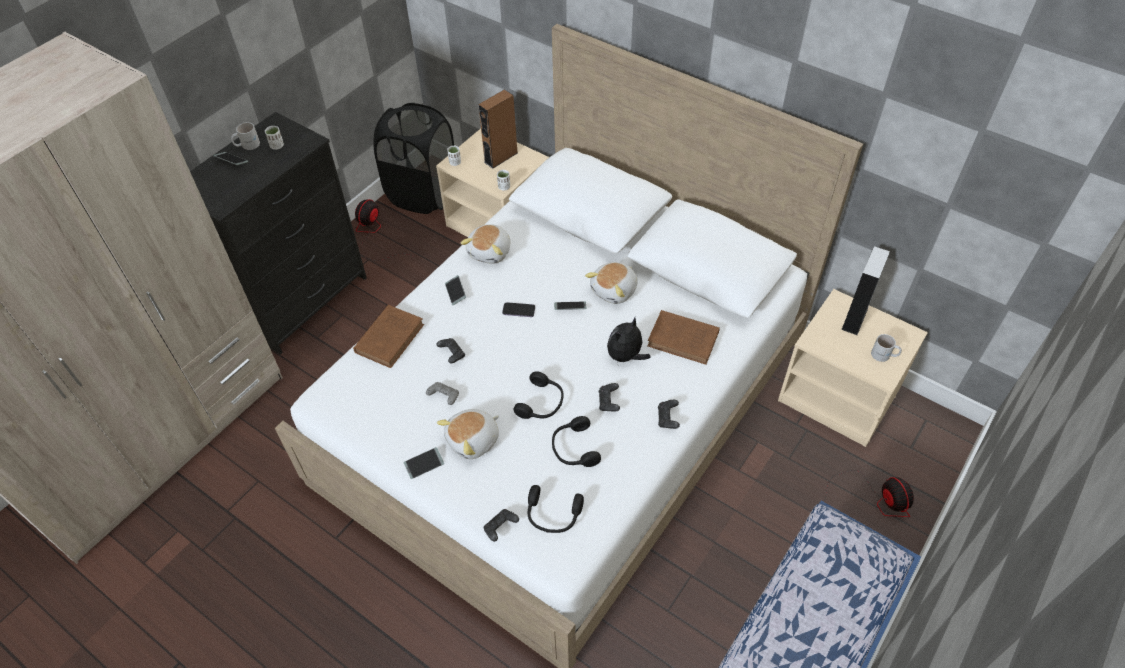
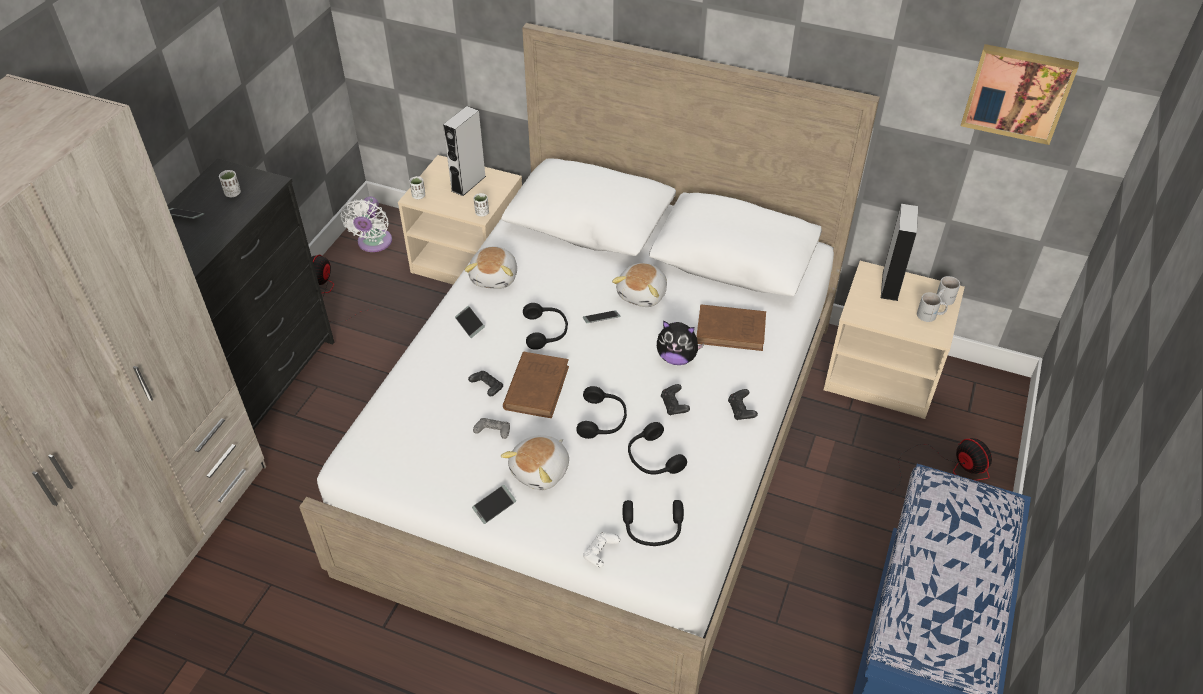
camera: 15 degrees left, 5 degrees down
(247, 145) = (196, 197): white mug -> white mug (942, 300)
(391, 337) = (412, 382): brown book -> brown book (537, 386)
(423, 194) = (373, 243): black laundry basket -> white fan
(500, 528) = (600, 554): black game controller -> white game controller
(501, 157) = (468, 183): brown speaker -> grey speaker
(518, 310) = (546, 331): phone -> black headphones
(625, 357) = (677, 358): plush toy -> plush toy turned 105 degrees counterclockwise
(998, 162) = (1018, 92): none -> picture

